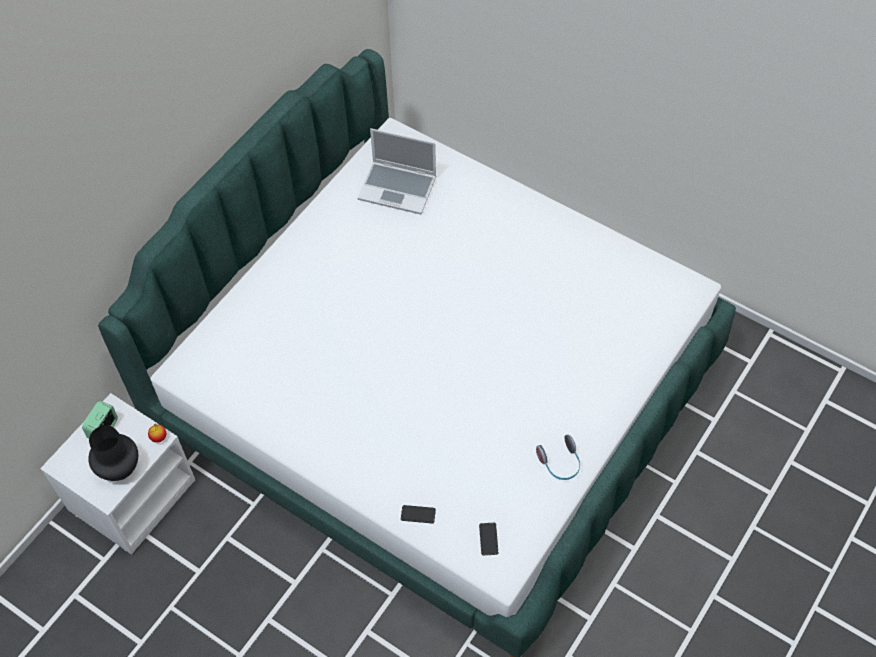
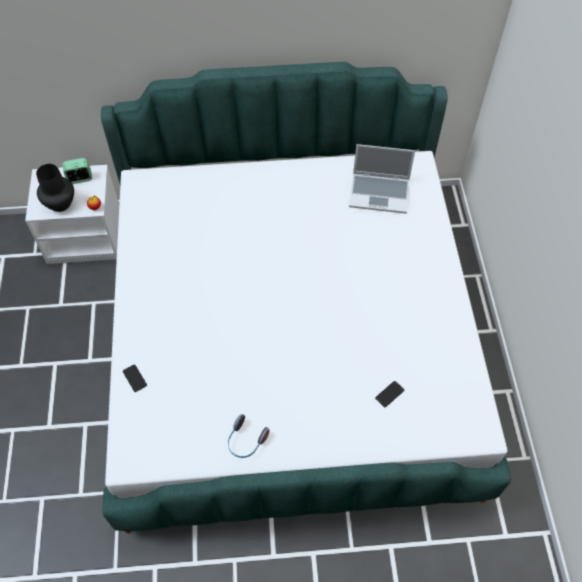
camera: 50 degrees right, 0 degrees up
(398, 188) = (380, 193): laptop -> laptop turned 60 degrees counterclockwise
(488, 539) = (148, 435): phone -> phone (389, 394)

